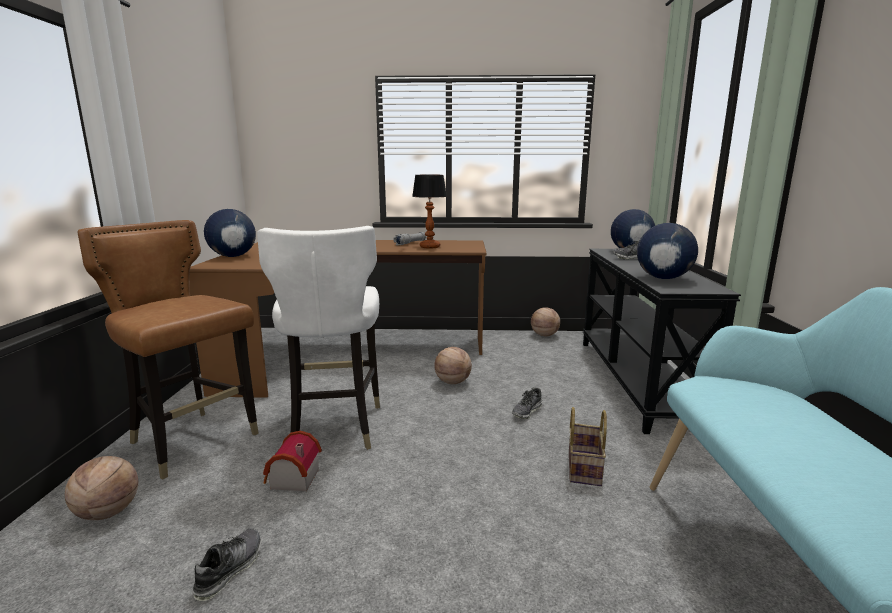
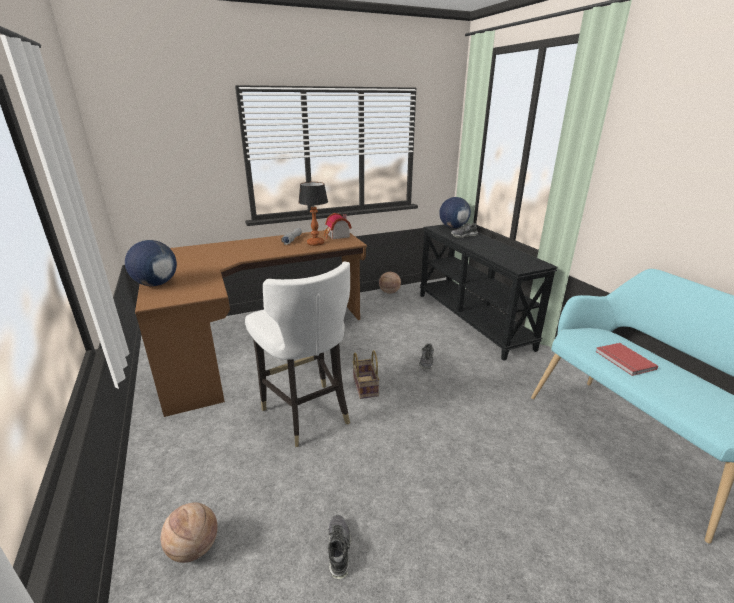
camera: 25 degrees left, 10 degrees up
(193, 441) = (200, 462): brown chair -> none
(291, 479) = (315, 466): toy house -> toy house (337, 236)
(452, 382) = (359, 349): basketball -> none
(583, 467) = (488, 394): basket -> basket (364, 386)
(663, 278) = (503, 257): globe -> none
(768, 427) = (624, 361): none -> red book

